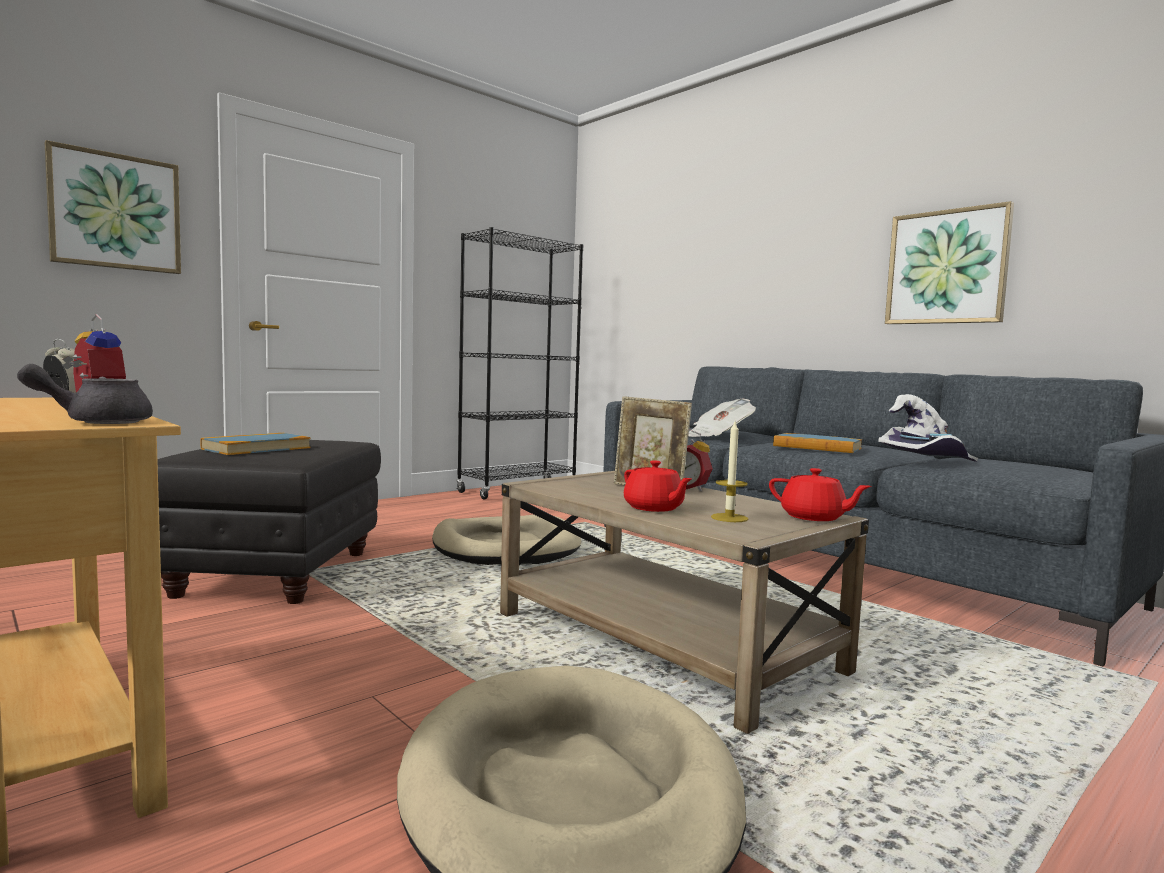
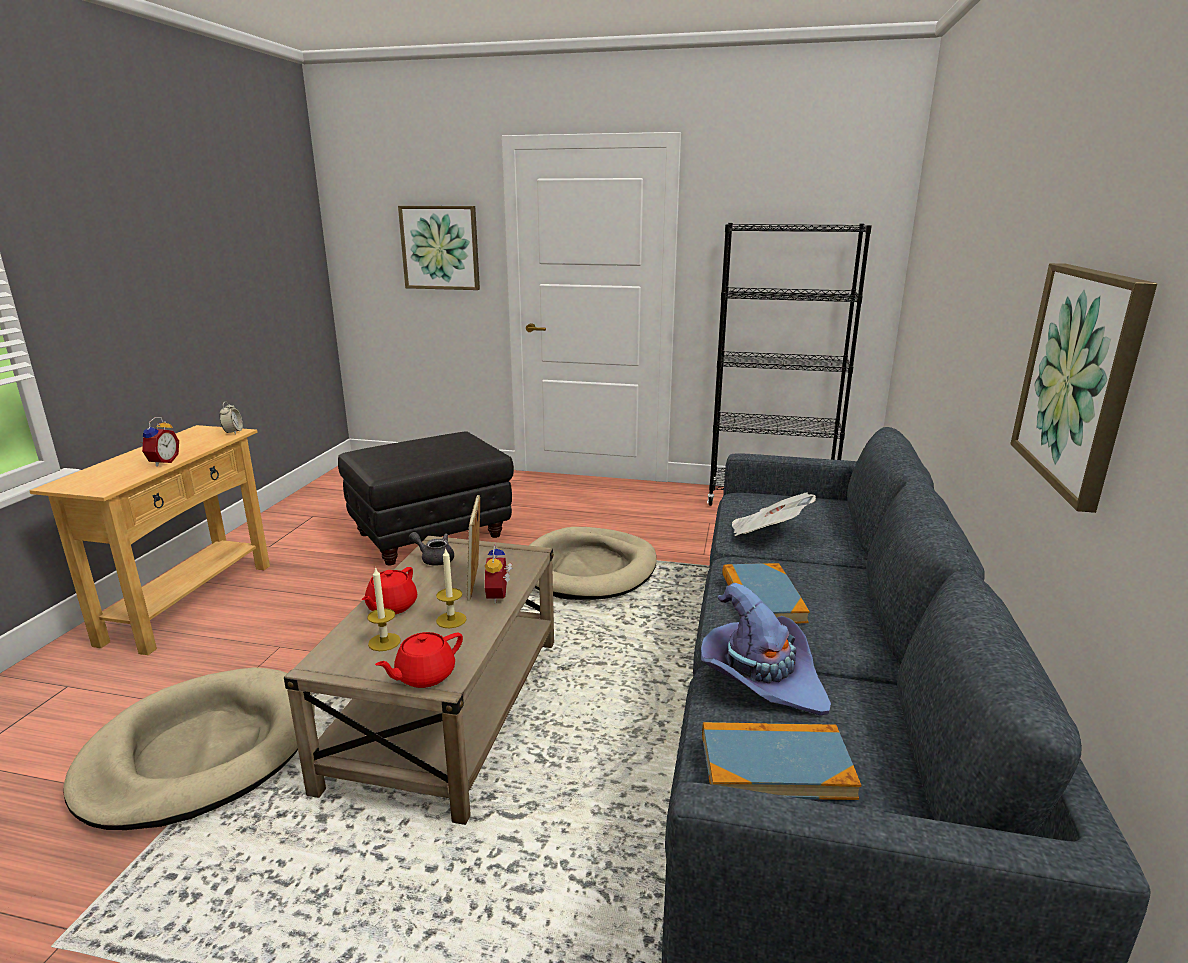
camera: 55 degrees right, 15 degrees up
(97, 422) = (100, 485): grey teapot -> grey teapot (434, 559)
(256, 448) = (410, 451): book -> book (775, 765)
(714, 501) = (451, 620): none -> candle
(814, 517) = (424, 676): red teapot -> red teapot turned 45 degrees clockwise
(924, 460) = (761, 677): white hat -> purple hat

